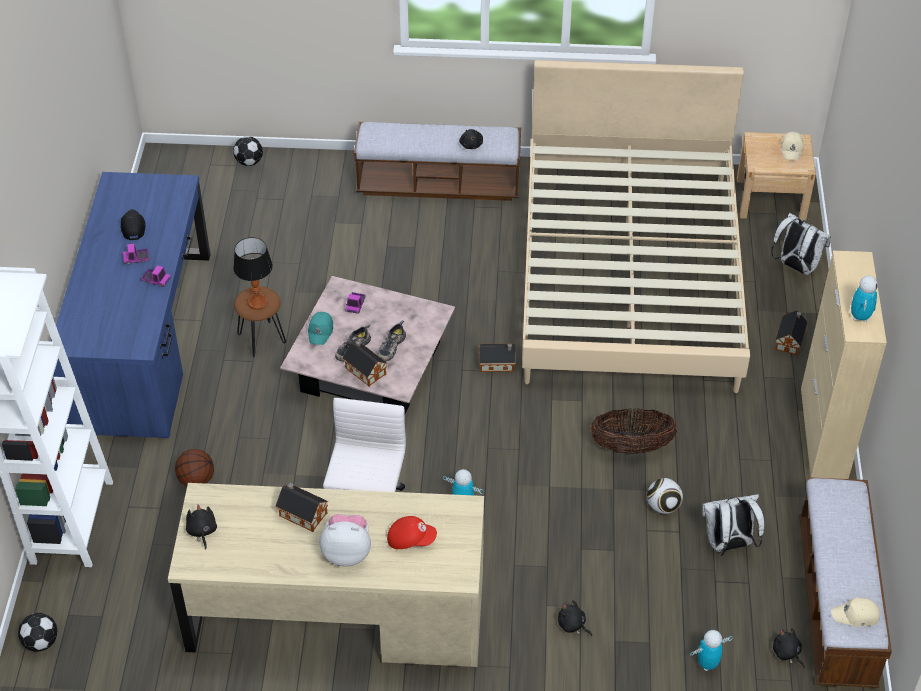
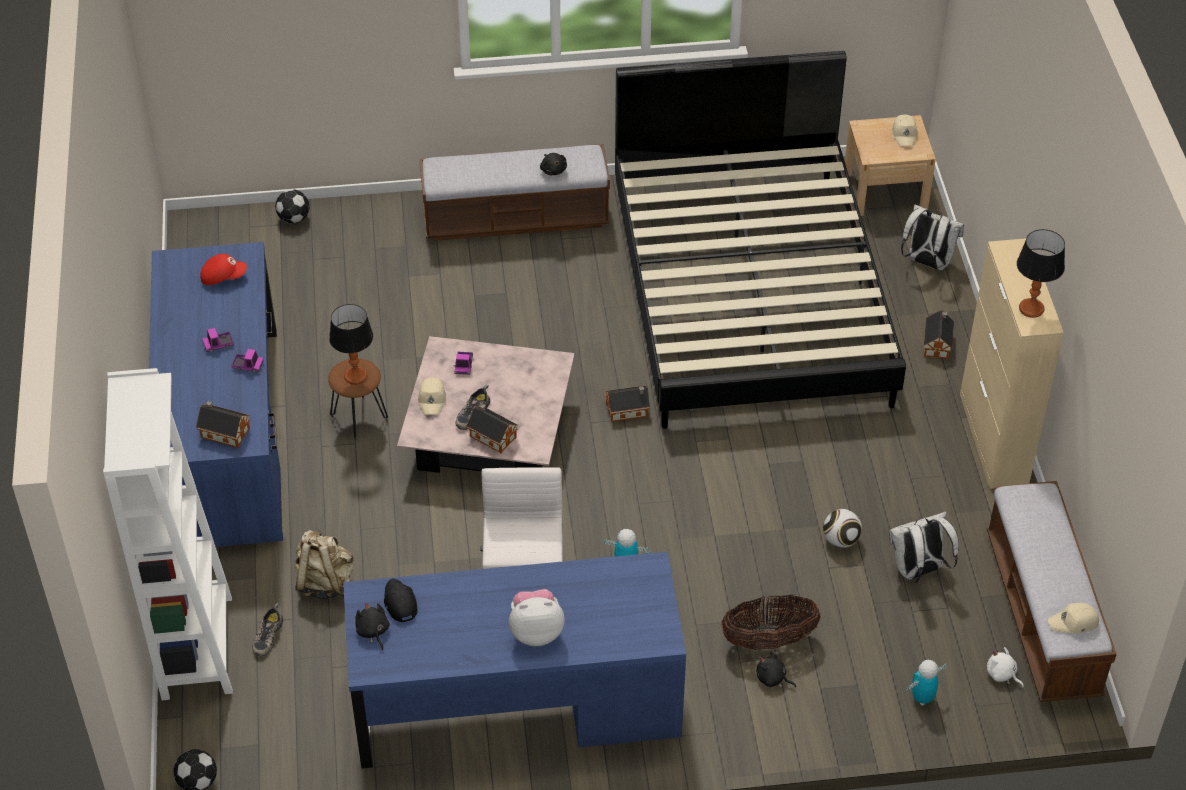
camera: 10 degrees left, 0 degrees up
(133, 227) = (204, 309): black cap -> black cap (399, 603)
(196, 480) = (325, 582): basketball -> beige backpack
(302, 513) = (476, 597): toy house -> toy house (223, 432)
(321, 331) = (432, 399): turquoise cap -> beige cap
(336, 612) = (516, 702): beige desk -> blue desk
(391, 346) = (514, 406): shoe -> shoe (267, 635)
(411, 539) = (601, 608): red cap -> red cap (223, 277)
(630, 275) = (750, 294): beige bed -> black bed
(631, 447) = (793, 481): basket -> basket (768, 640)
(787, 653) = (1002, 674): black plush toy -> white plush toy
(860, 316) = (1031, 308): toy robot -> table lamp

